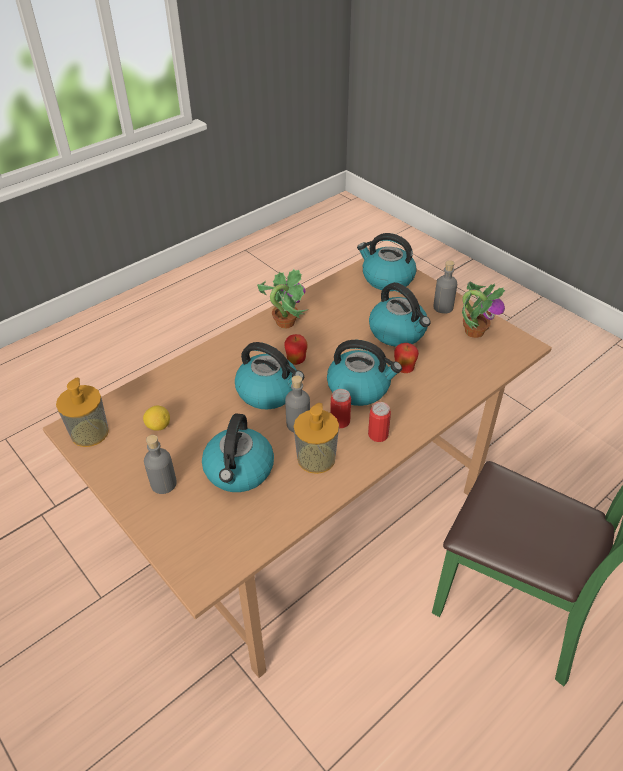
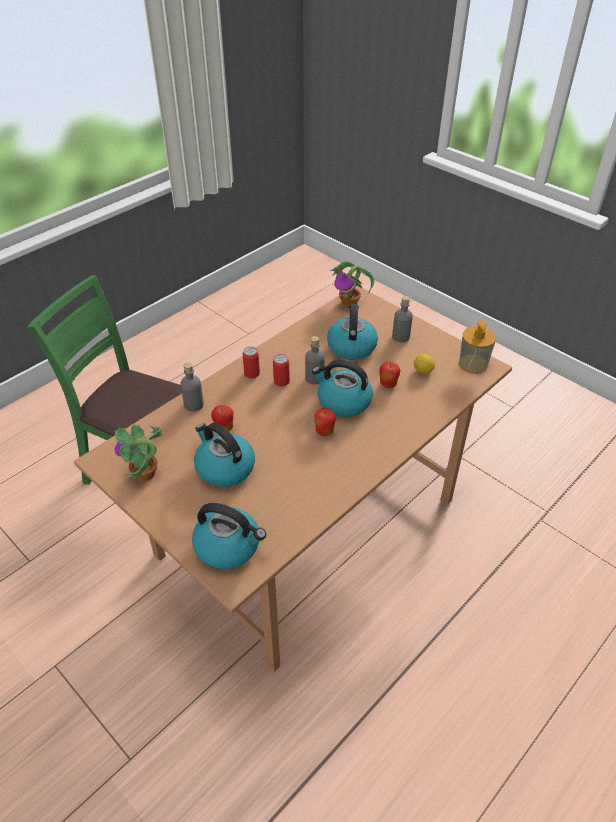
camera: 175 degrees right, 0 degrees up
(209, 410) = (388, 384): none -> apple
(284, 322) = (343, 474): potted plant -> potted plant (350, 302)
(316, 458) = (298, 356): soap dispenser -> none
(360, 388) = (265, 409): kettle -> none
(443, 307) = (170, 504): grey bottle -> grey bottle (194, 404)

